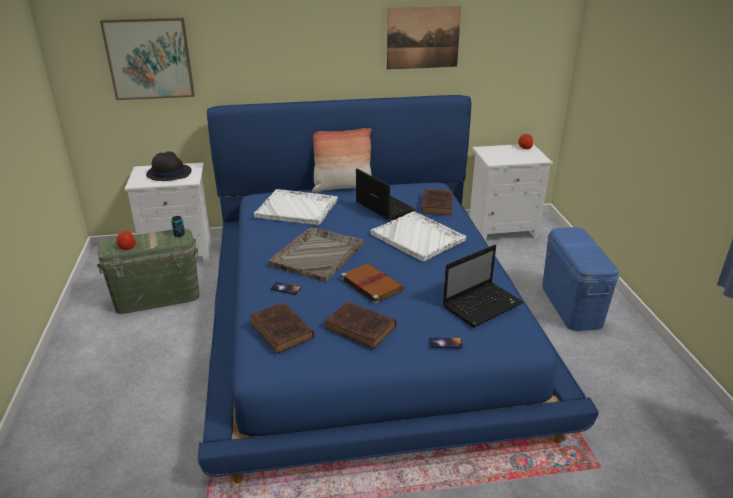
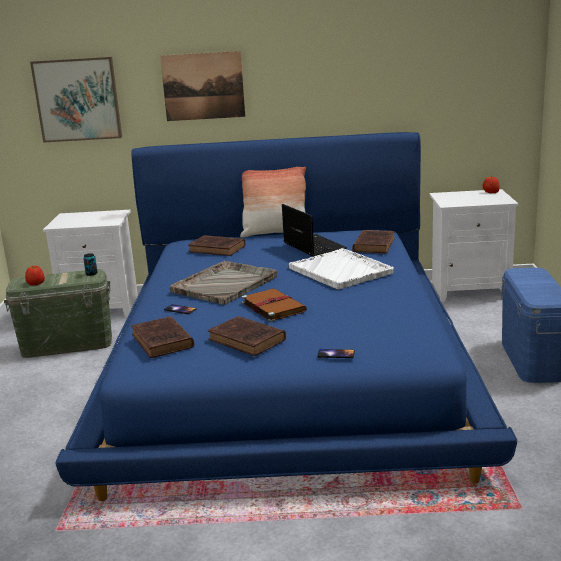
camera: 10 degrees right, 10 degrees down
(168, 173) = (91, 217): black hat -> none
(297, 209) = (218, 249): white tray -> brown book
(423, 37) = (364, 71): picture -> picture (203, 86)
(483, 304) = (391, 324): laptop -> none

